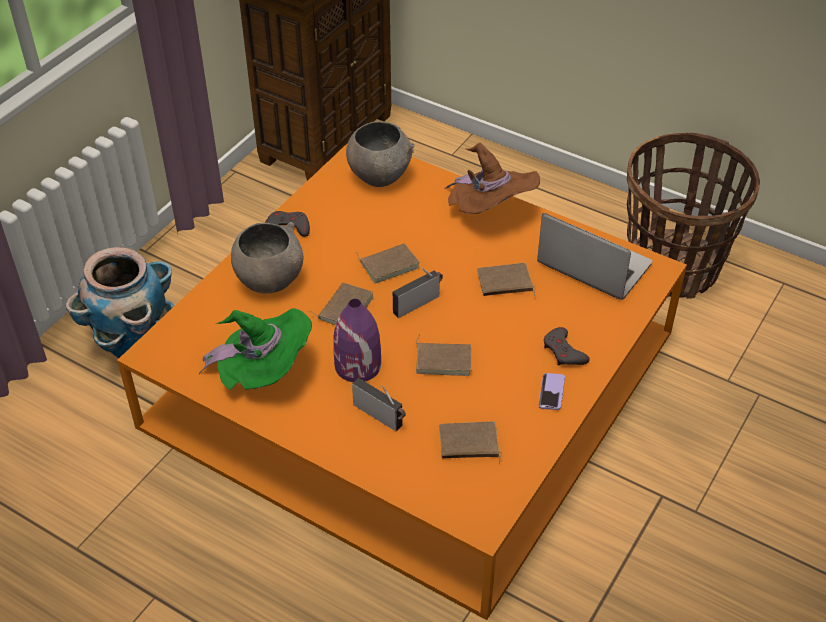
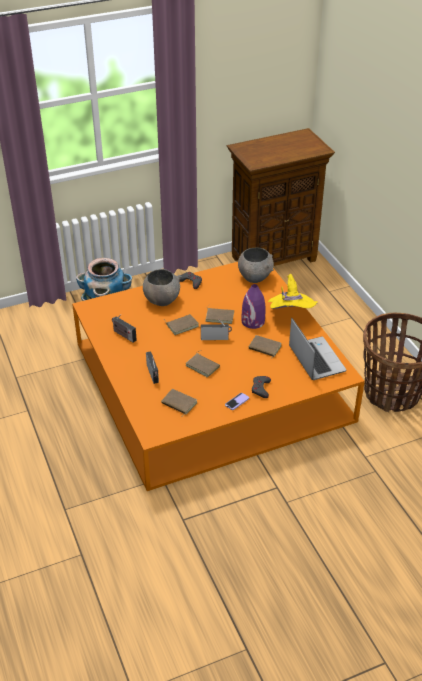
camera: 35 degrees right, 5 degrees down
(264, 372) = (123, 335): green hat -> radio
(358, 365) = (164, 351): purple vase -> purple vase (253, 321)
(489, 212) = (290, 314): brown hat -> yellow hat

